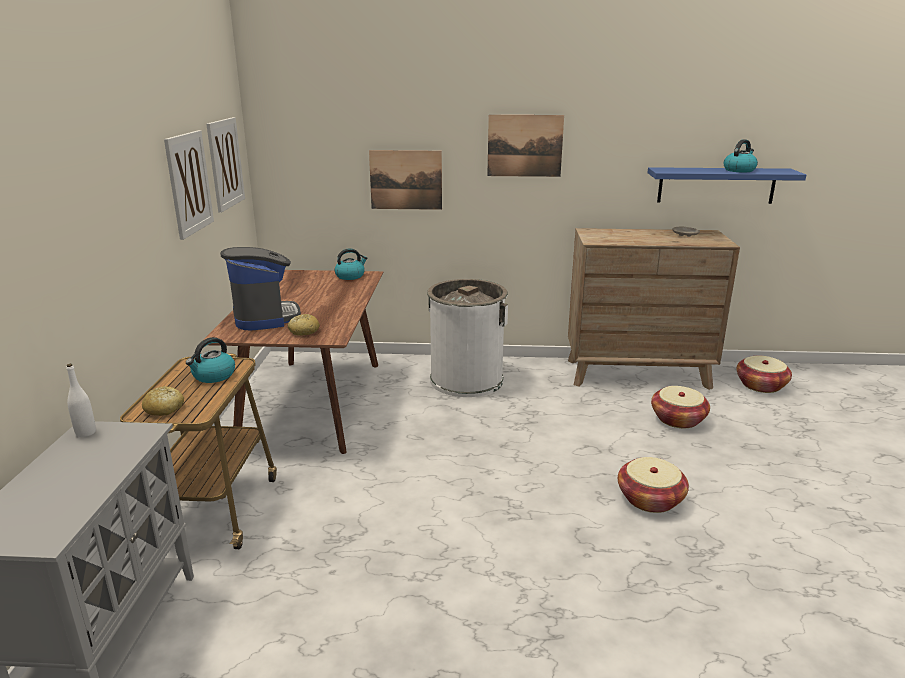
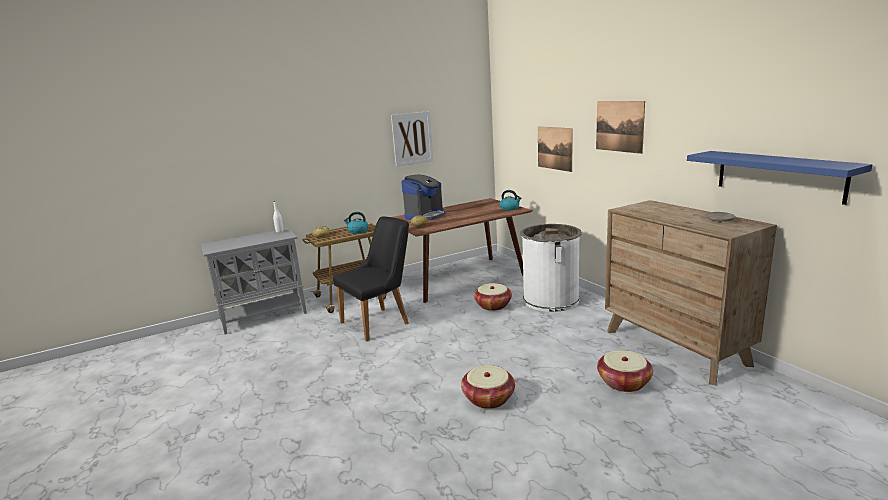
camera: 60 degrees right, 5 degrees down
(225, 163) = (458, 130): picture -> none
(351, 508) = (381, 321): none -> black chair
(739, 170) = (786, 160): kettle -> none
(761, 385) = (775, 409): basket -> basket (493, 305)

